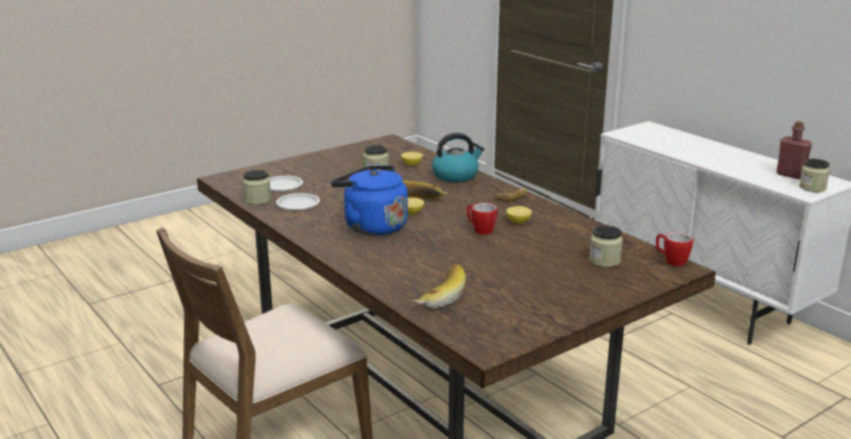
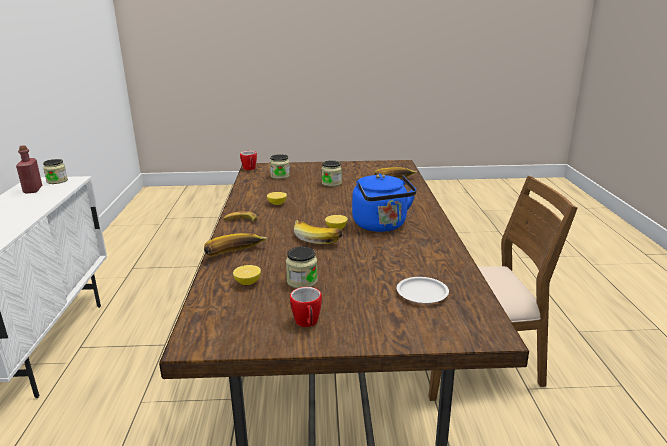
camera: 145 degrees left, 0 degrees up
(257, 200) = (461, 281): jar -> jar (331, 183)
(298, 204) = (424, 263): white plate -> none
(456, 175) = (236, 254): kettle -> banana
(480, 230) = (311, 205): mug -> mug (307, 324)

